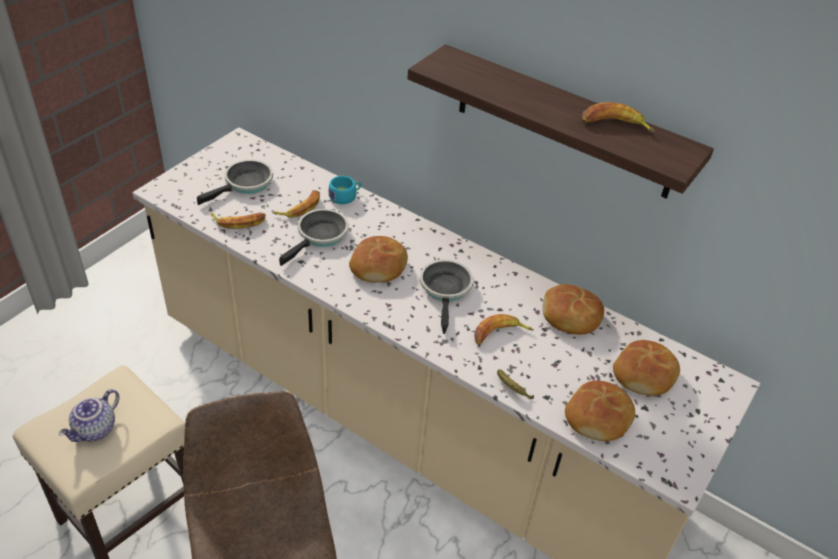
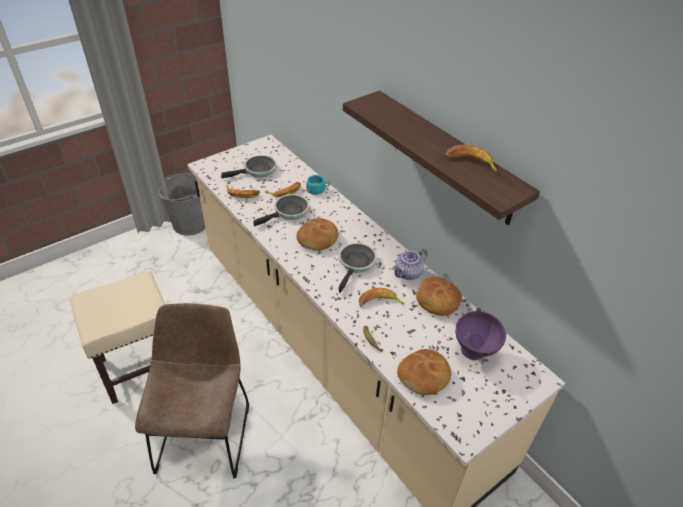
camera: 20 degrees right, 0 degrees up
(95, 430) = (115, 306): teapot -> teapot (408, 274)
(115, 283) = (190, 224): none -> grey bucket
(644, 375) = (474, 355): bread -> purple bowl

